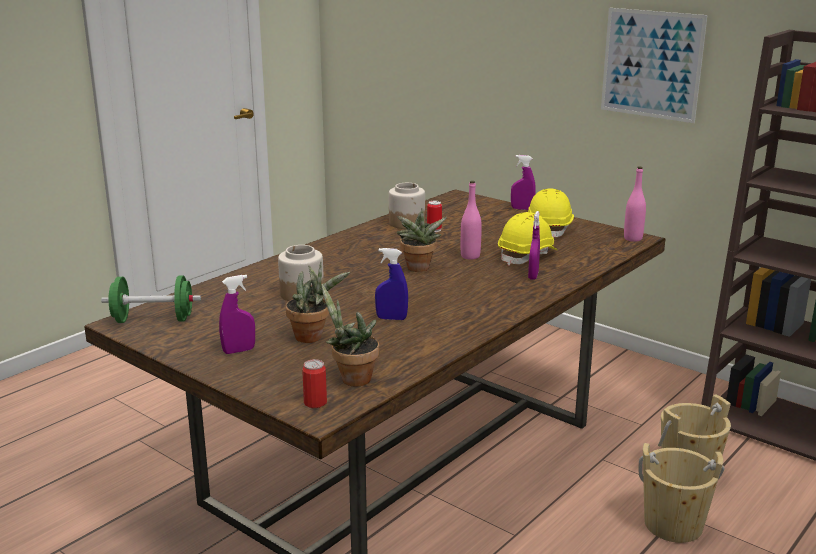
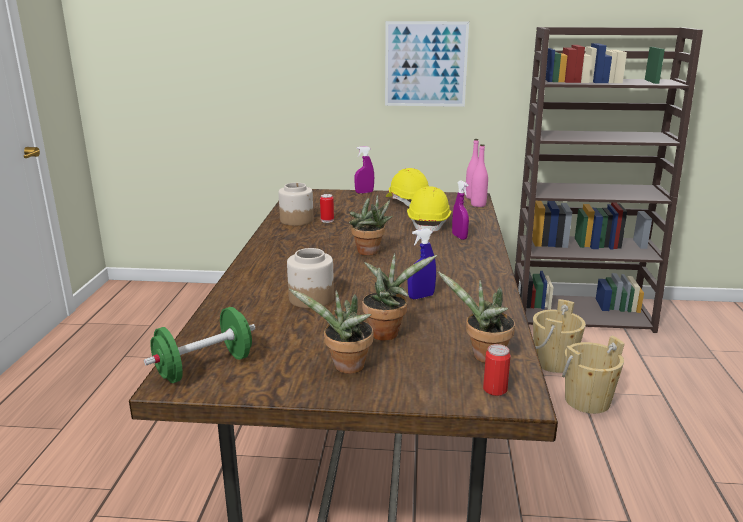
camera: 35 degrees left, 0 degrees up
(239, 351) = (345, 367): purple spray bottle -> potted plant
(470, 256) = (390, 233): pink bottle -> pink bottle (478, 205)

